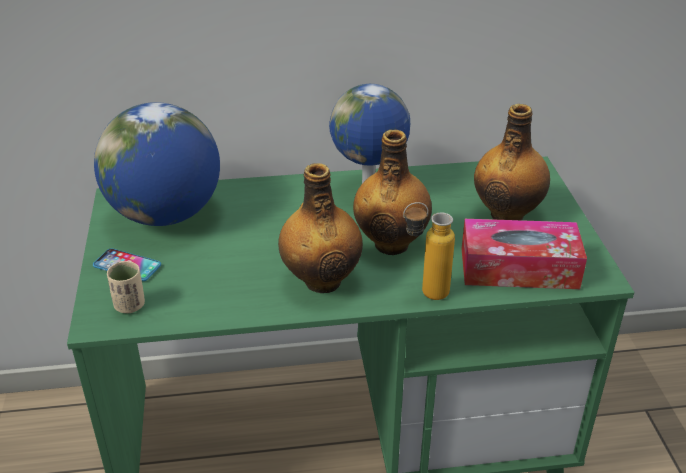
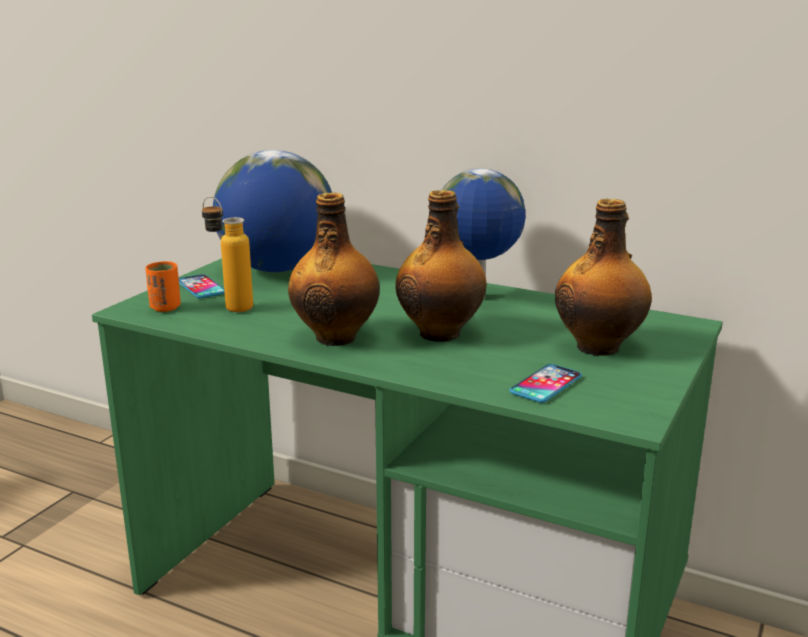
camera: 35 degrees right, 15 degrees down
(130, 305) = (165, 307): beige cup -> orange cup
(424, 293) = (416, 371): bottle -> bottle (230, 306)
(518, 268) = (546, 384): tissue box -> phone

